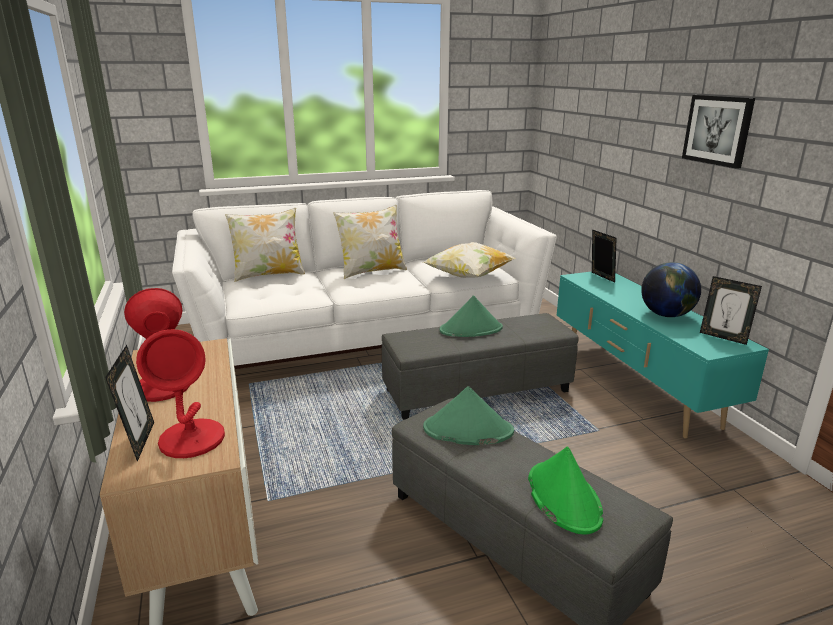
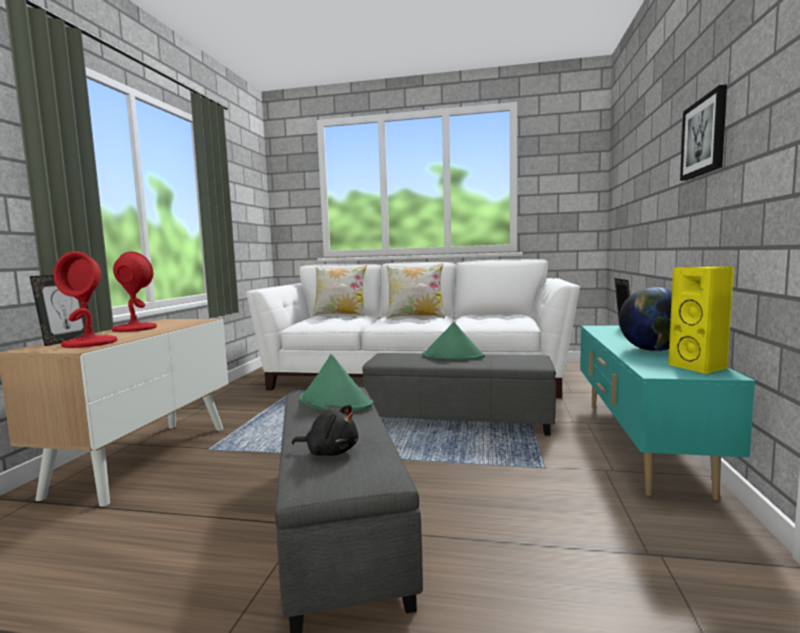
camera: 30 degrees right, 15 degrees down
(468, 277) = (490, 323): pillow -> none
(563, 497) = (330, 452): green hat -> black plush toy
(723, 337) = (700, 367): picture frame -> yellow speaker

